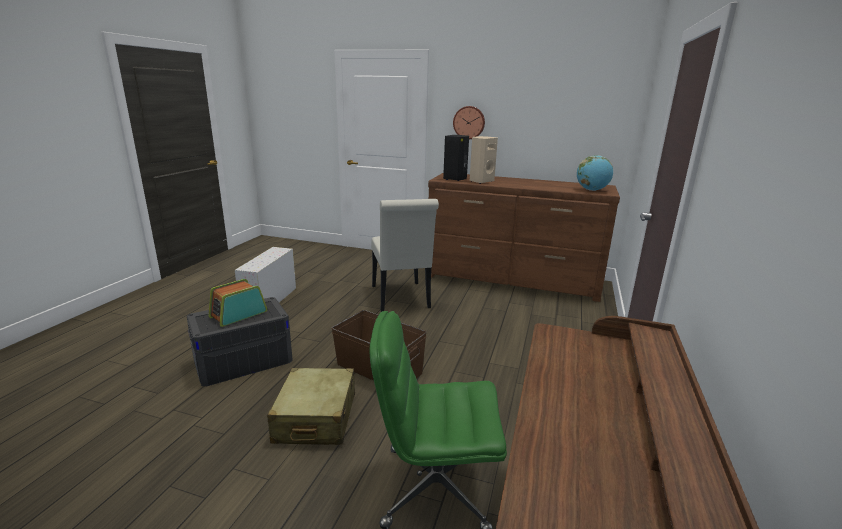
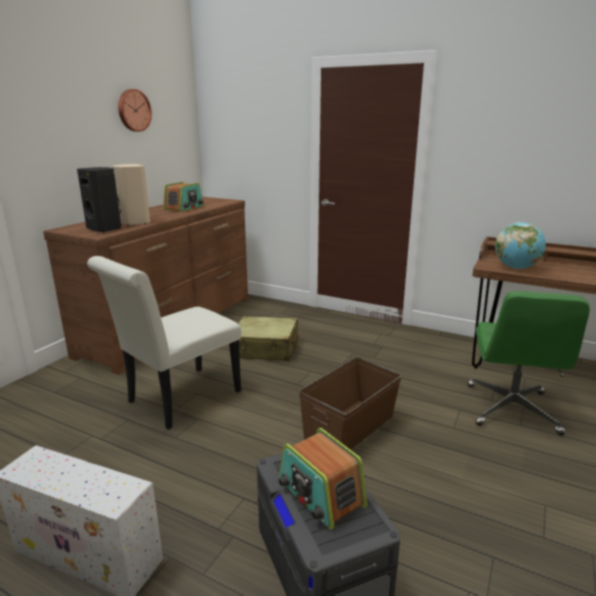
camera: 80 degrees left, 0 degrees up
(316, 418) = (445, 474): beige suitcase -> beige suitcase (266, 349)
(401, 299) = (178, 400): white chair -> white chair turned 135 degrees clockwise
(469, 122) = (55, 151): wall clock -> wall clock (133, 110)
(550, 185) = (184, 208): none -> radio
(592, 190) = (216, 202): globe -> globe (516, 268)

